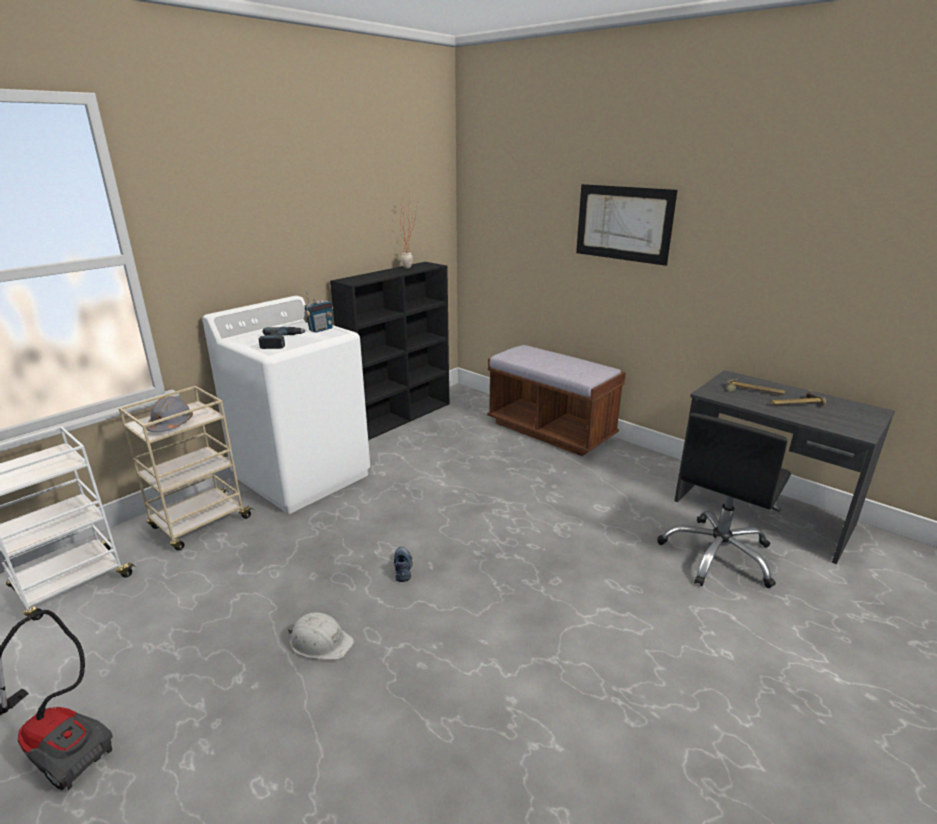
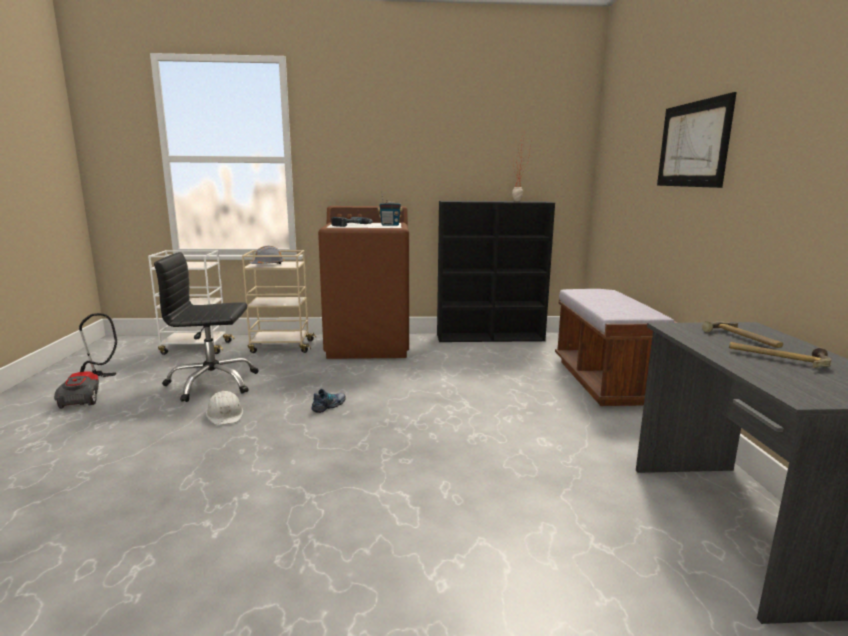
camera: 45 degrees right, 10 degrees down
(303, 475) = (369, 345): white washing machine -> brown washing machine
(718, 555) = (596, 526): black office chair -> black office chair (212, 383)

